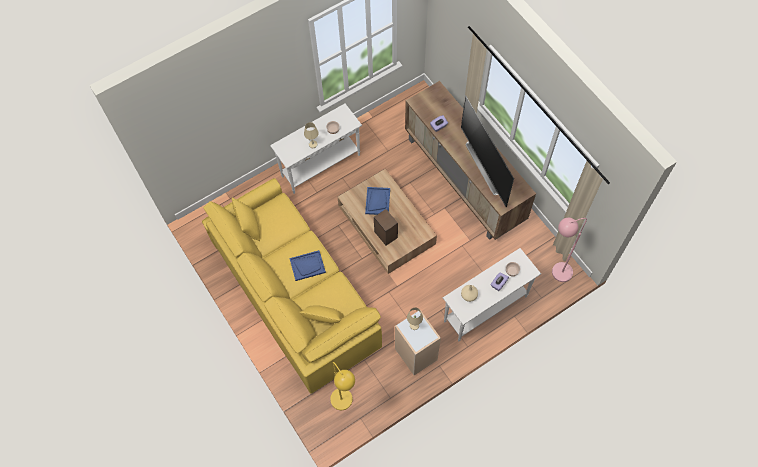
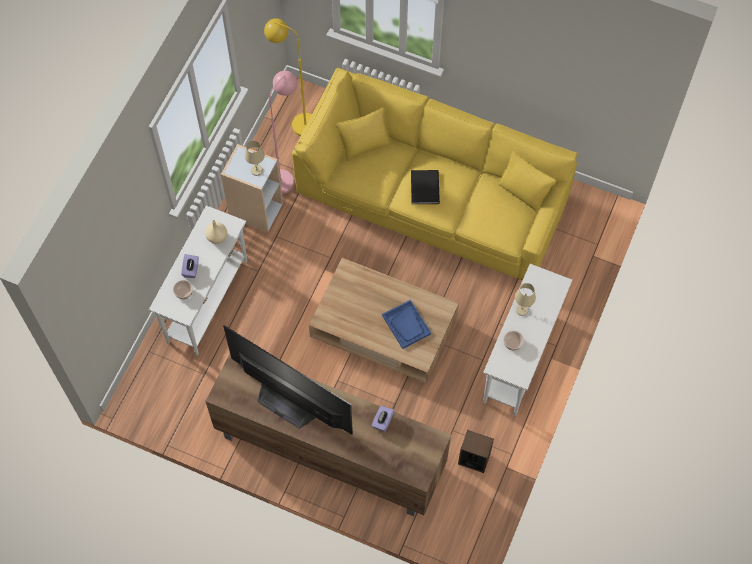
camera: 145 degrees right, 0 degrees up
(307, 266) = (424, 188): blue tray -> black book
(385, 235) = (368, 290): speaker -> speaker (474, 459)
(556, 275) = (145, 389): pink floor lamp -> pink floor lamp (285, 176)

